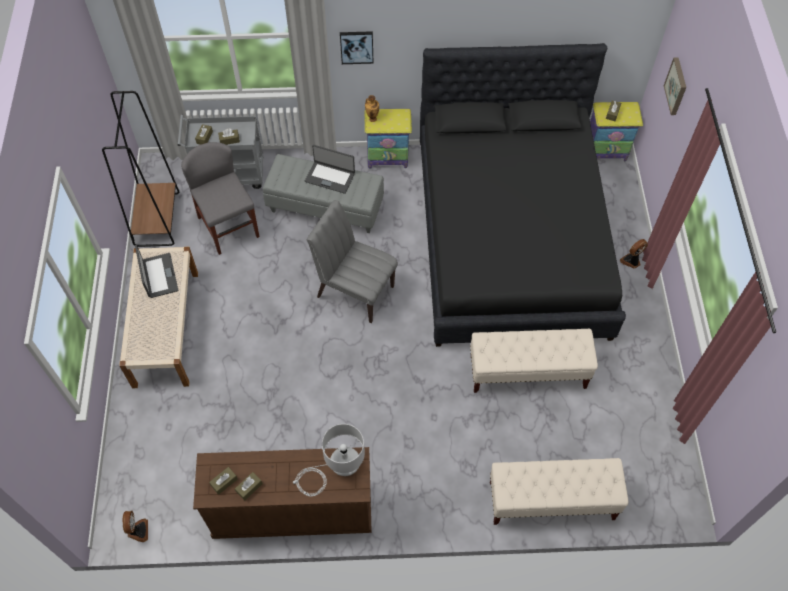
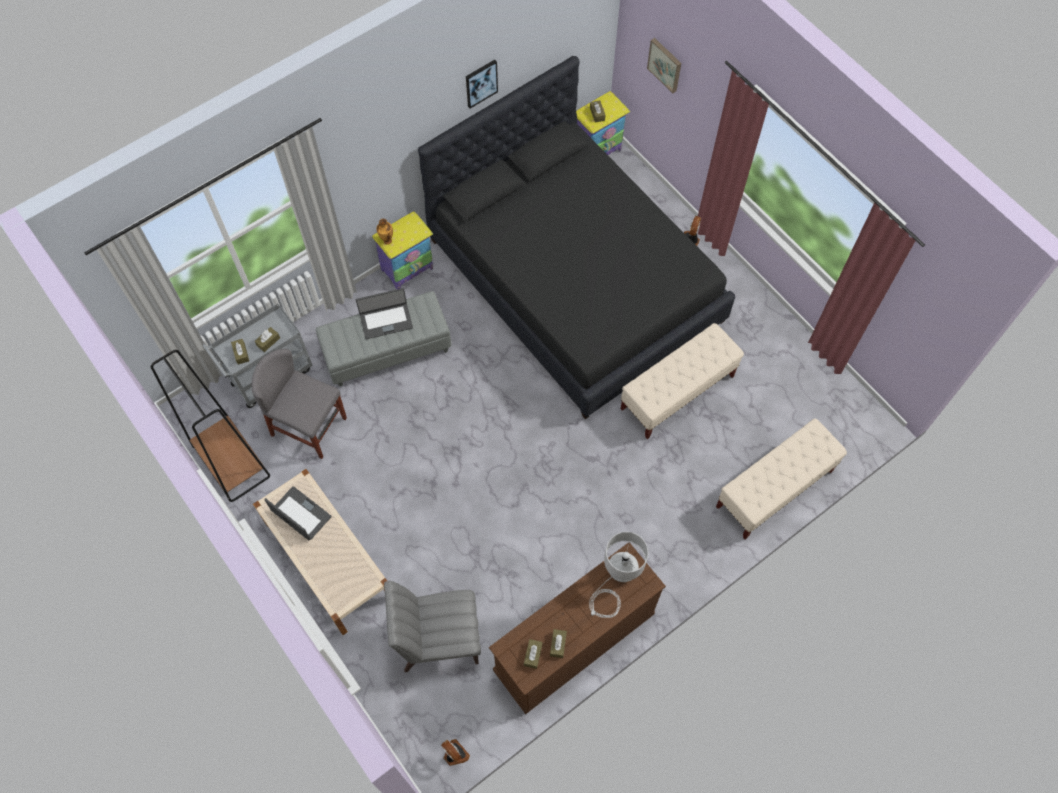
camera: 35 degrees left, 5 degrees up
(356, 47) = (352, 181): picture -> picture (481, 83)
(356, 292) = (478, 414): grey chair -> grey chair (439, 640)

